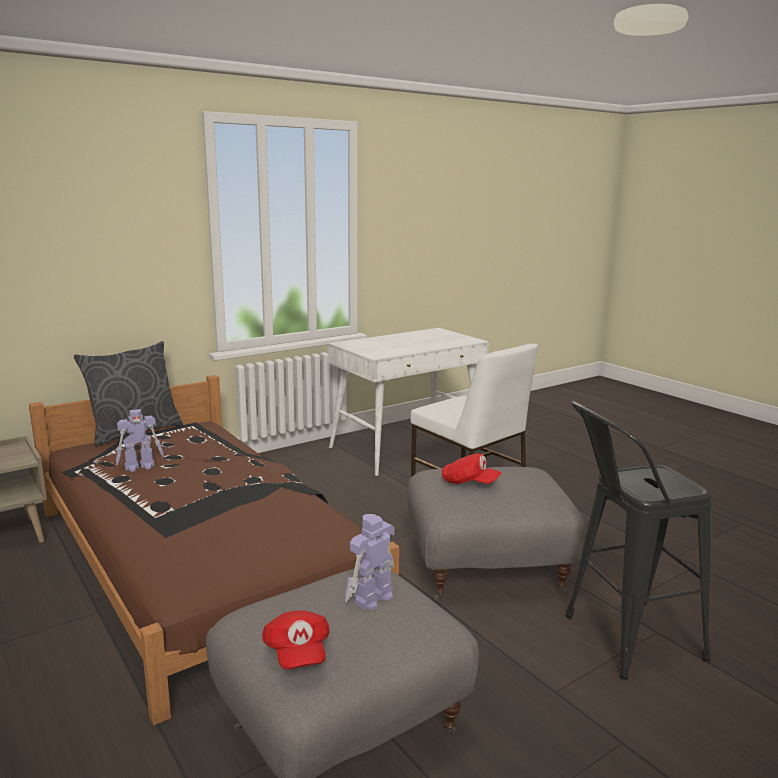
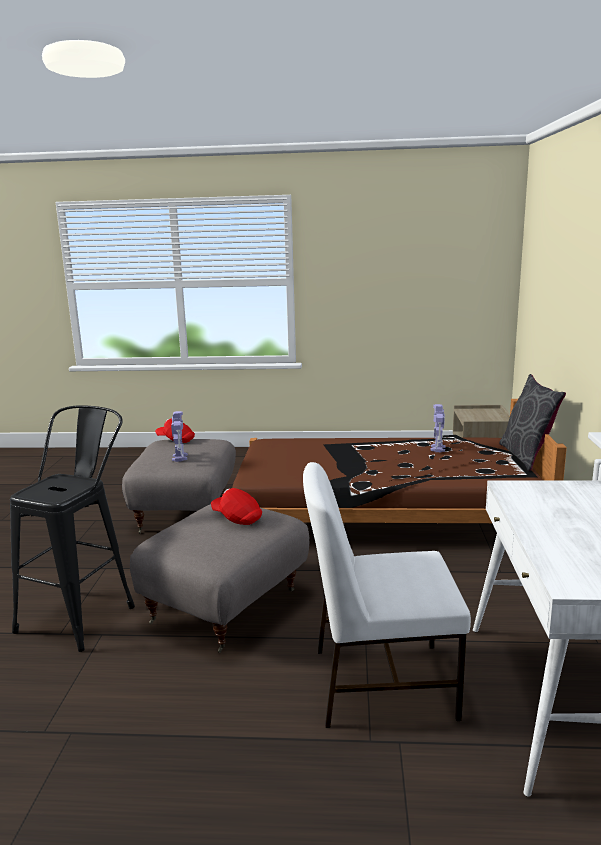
camera: 130 degrees right, 0 degrees up
(469, 483) = (237, 518): red cap -> red cap turned 60 degrees clockwise

